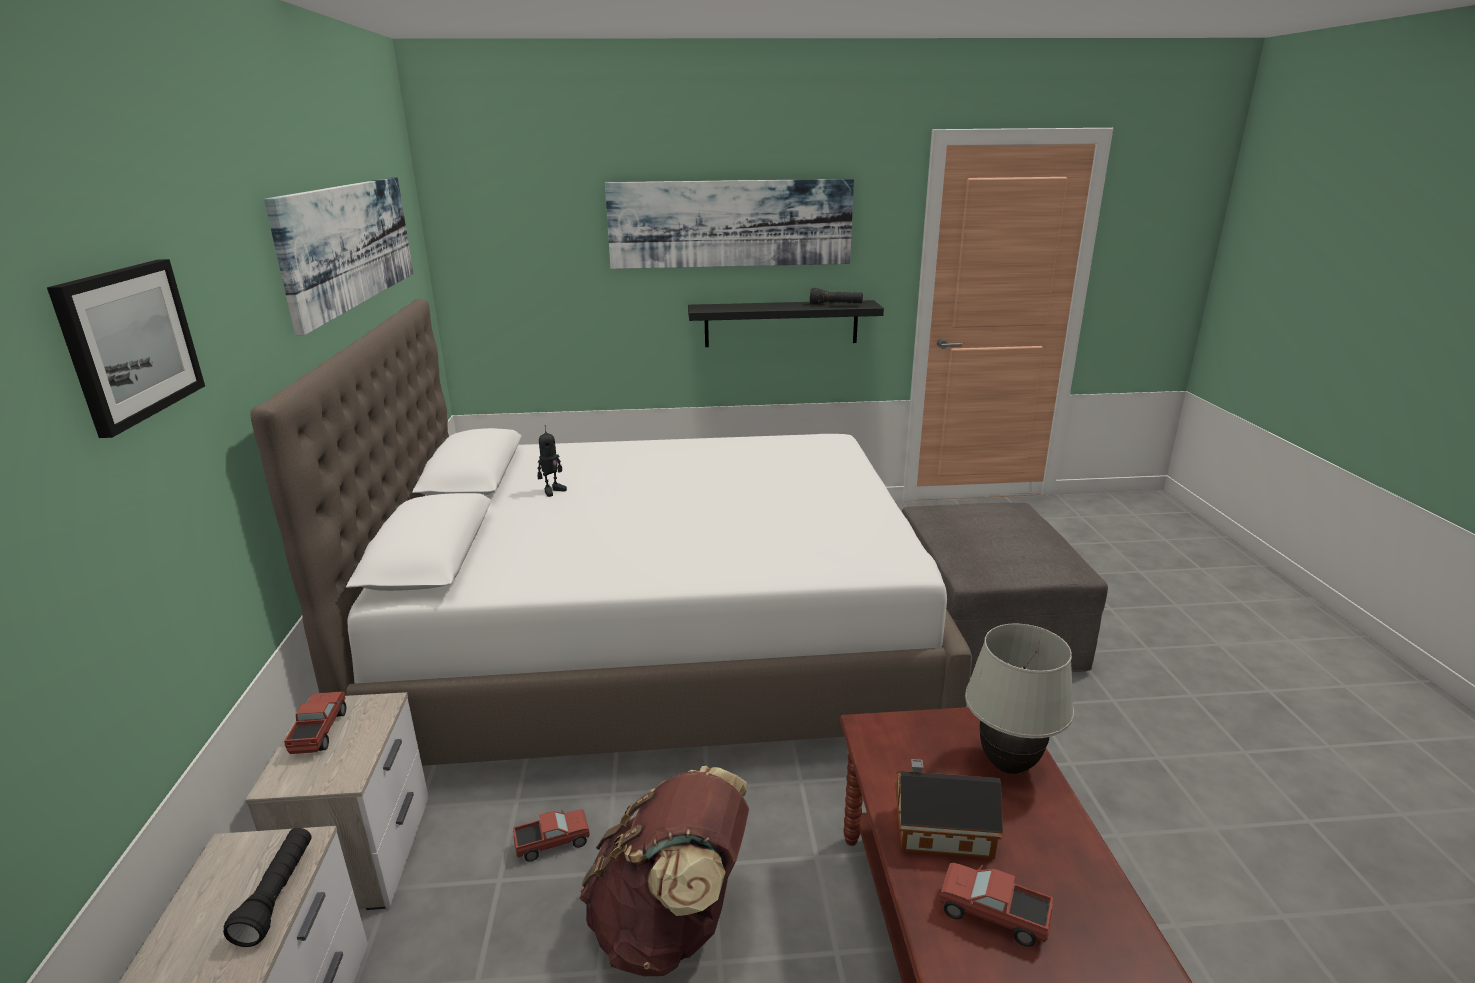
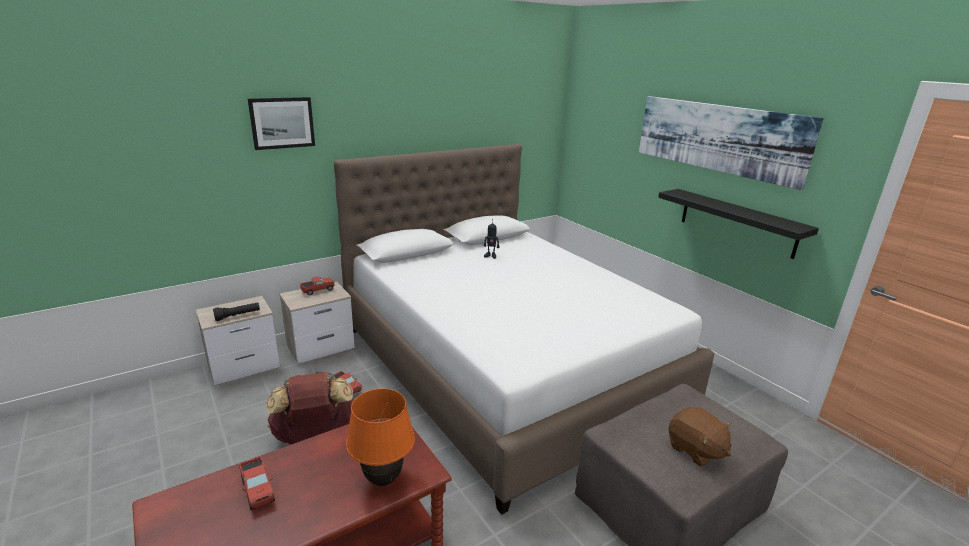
camera: 60 degrees right, 0 degrees up
(350, 244) = (468, 108): picture -> none
(836, 305) = (769, 219): black flashlight -> none
(939, 830) = (315, 460): toy house -> none
(993, 916) = (258, 490): toy truck -> toy truck turned 150 degrees clockwise
(1008, 765) = (382, 479): white table lamp -> orange table lamp
(1027, 539) = (695, 450): none -> brown plush toy

